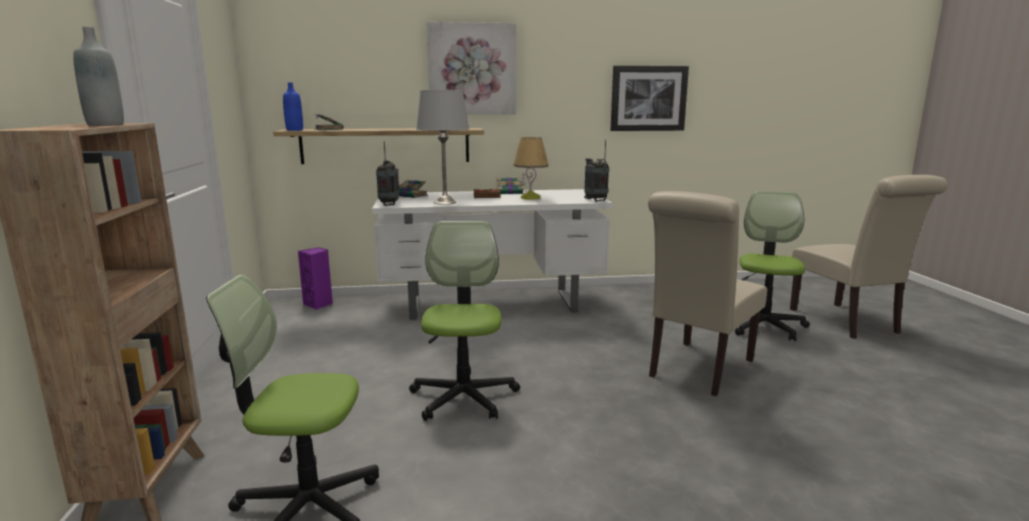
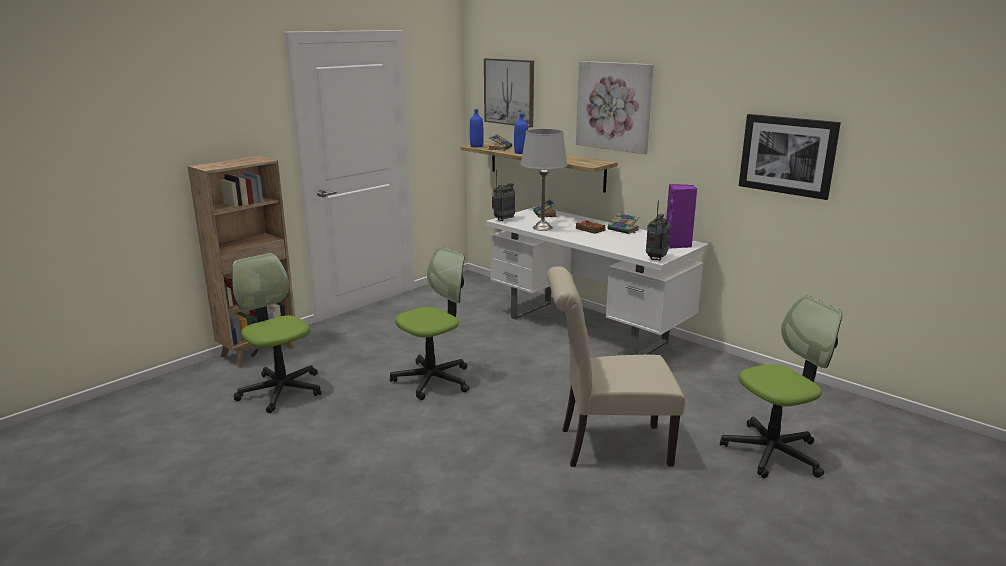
camera: 50 degrees right, 5 degrees up
(105, 125) = (245, 162): grey bottle -> none
(319, 304) = (484, 285): purple speaker -> purple speaker (678, 245)
(321, 63) = (509, 92): none -> picture
(368, 129) = (521, 153): none -> blue bottle
(530, 197) = (617, 240): table lamp -> none
(848, 322) = (888, 501): beige chair -> none

